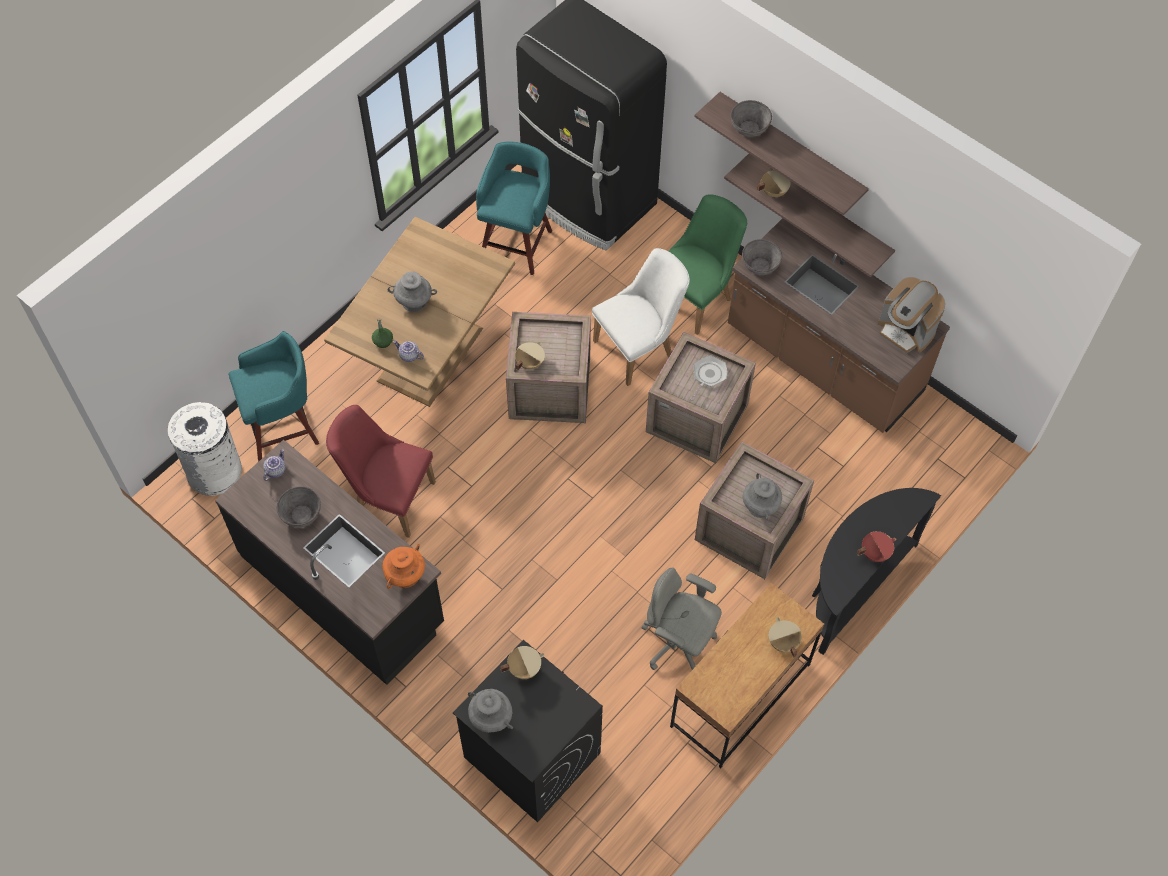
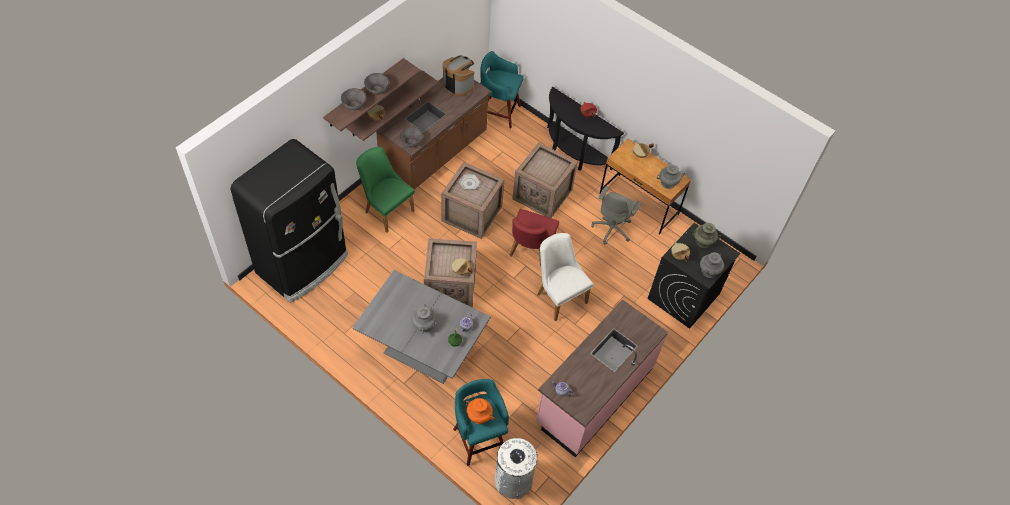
camera: 95 degrees left, 5 degrees down
(301, 514) = (591, 374): grey bowl -> grey bowl (377, 89)
(343, 589) = (593, 395): black counter -> pink counter
(387, 497) = (529, 373): red chair -> red chair (529, 251)
(405, 575) = (627, 316): orange vase -> orange vase (479, 416)
(429, 354) = (423, 353): brown dining table -> grey dining table
(517, 243) = (336, 304): turquoise stool -> turquoise stool (498, 112)
(557, 716) = (703, 241): none -> turquoise vase
(640, 347) = (422, 239): white chair -> white chair (558, 295)
(760, 506) = (554, 166): grey vase -> grey vase (668, 183)
(905, 331) = (458, 84): coffee machine -> coffee machine turned 90 degrees counterclockwise

